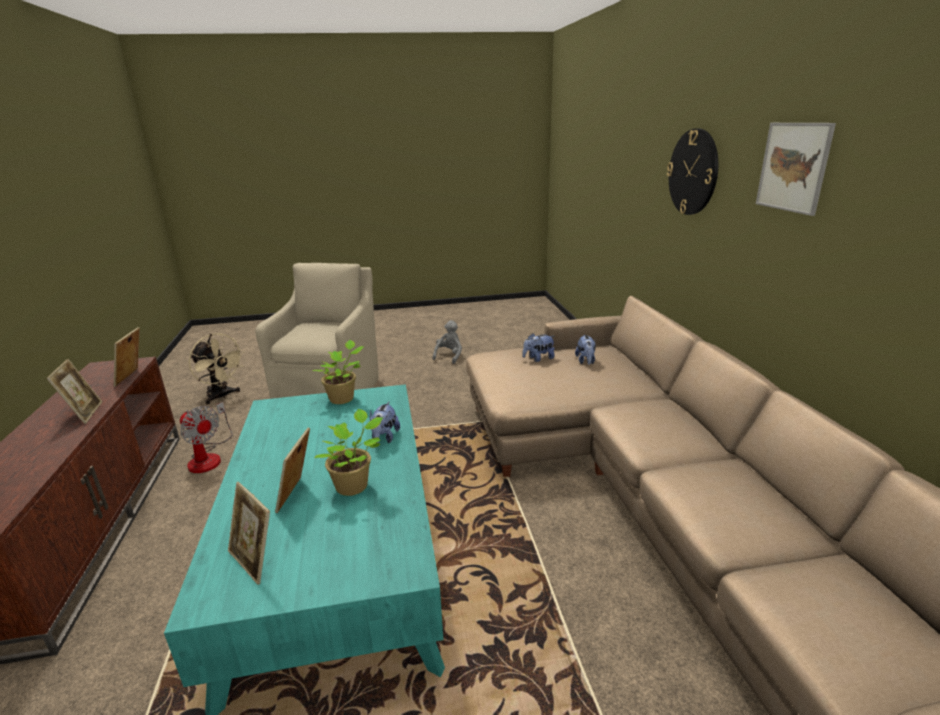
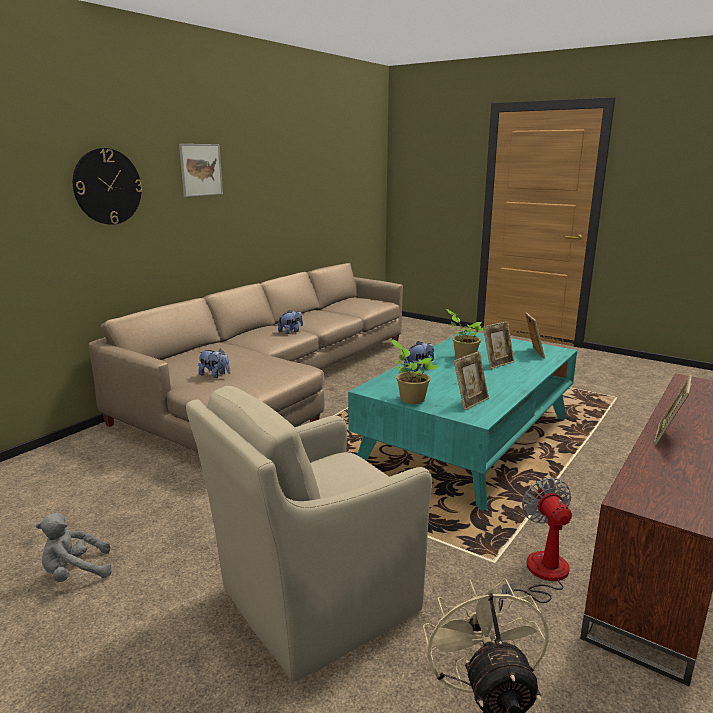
camera: 135 degrees left, 5 degrees down
(133, 377) = (627, 469): picture frame -> picture frame (470, 402)
(585, 361) = (199, 362): plush toy -> plush toy (291, 331)

